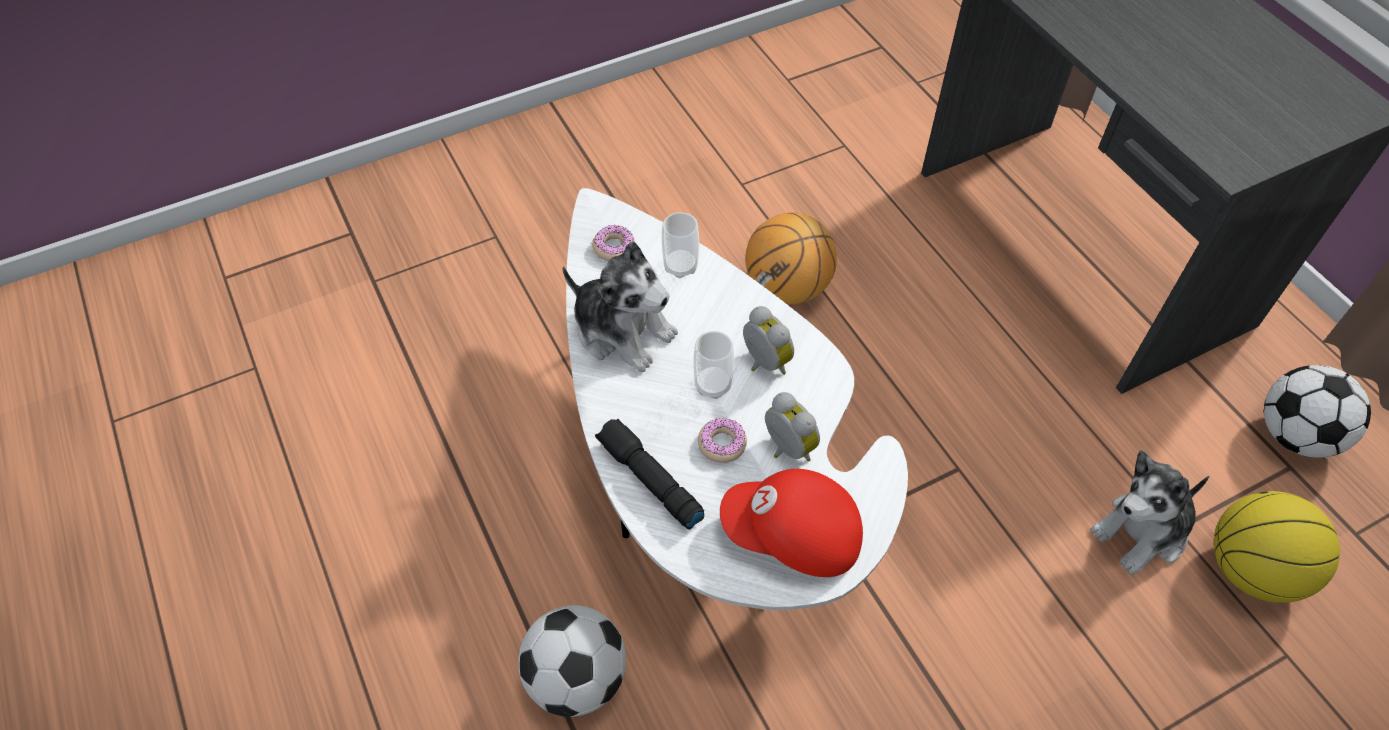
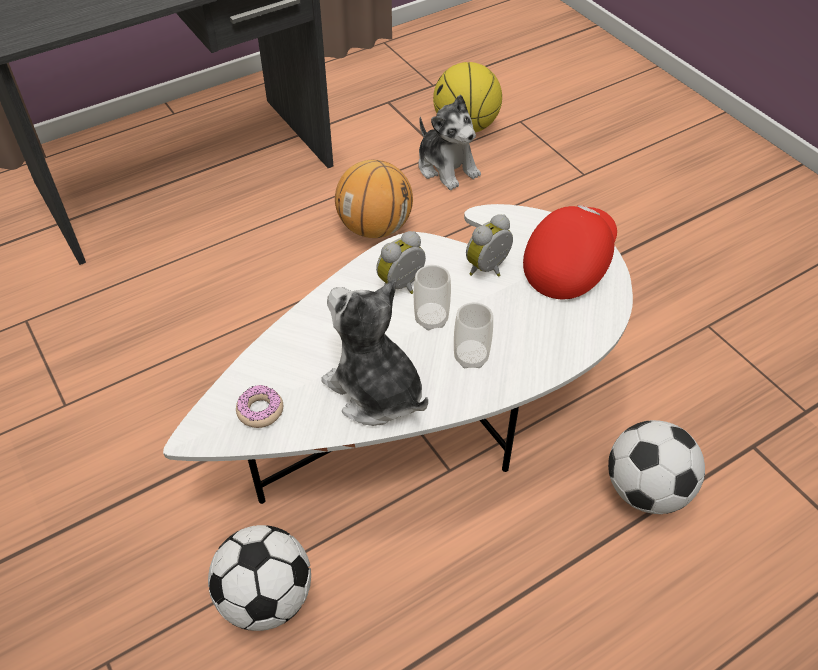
camera: 95 degrees left, 5 degrees down
(623, 331) = (375, 391): plush toy -> plush toy turned 75 degrees counterclockwise
(648, 480) = (539, 356): black flashlight -> none
(680, 266) = (288, 352): cup -> cup (471, 357)
(722, 444) = (492, 309): donut -> none
(788, 288) = (217, 361): basketball -> basketball (375, 227)
(793, 536) = (568, 264): red cap -> red cap turned 150 degrees counterclockwise
(1294, 435) = (363, 97): football -> football (266, 598)

